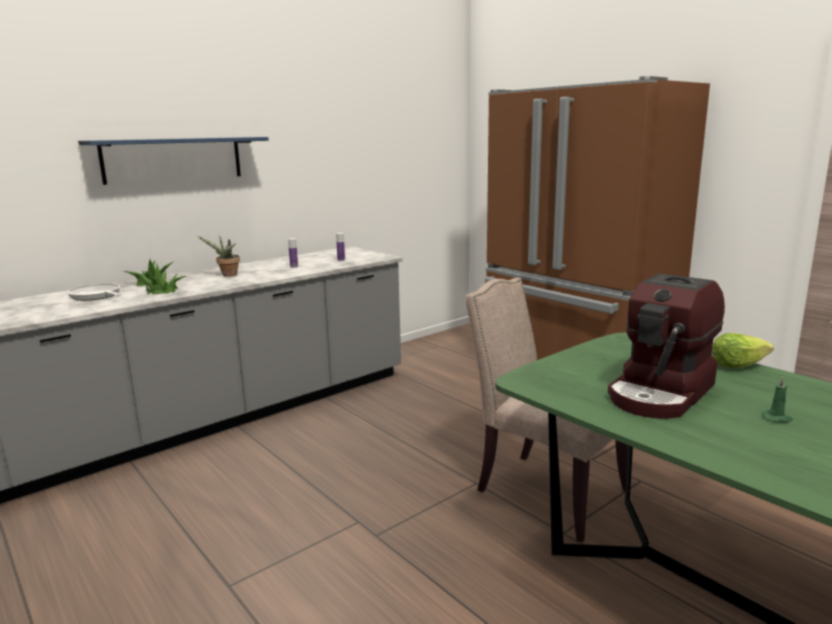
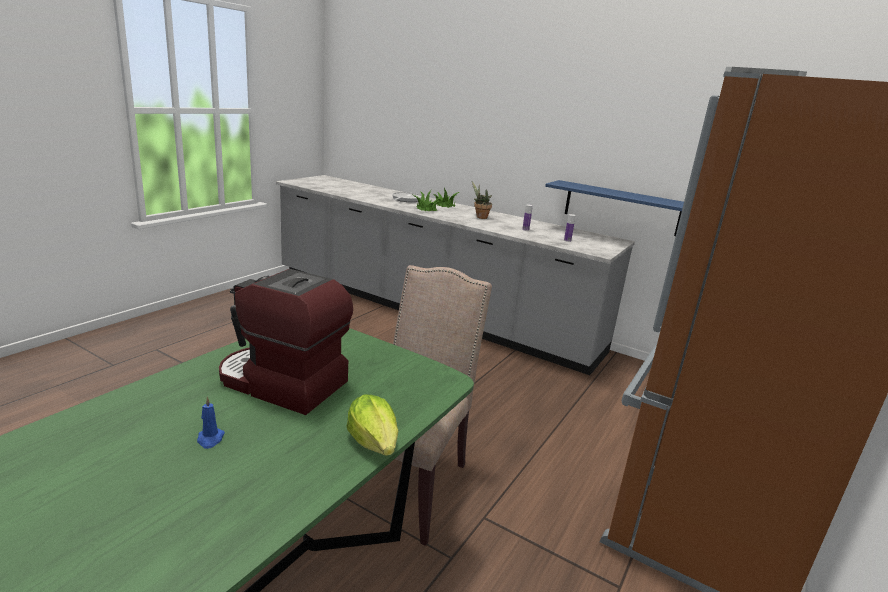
camera: 70 degrees right, 5 degrees up
(173, 159) = (496, 122): blue shelf -> blue shelf (621, 208)
(777, 419) = (210, 439): green candle -> blue candle

